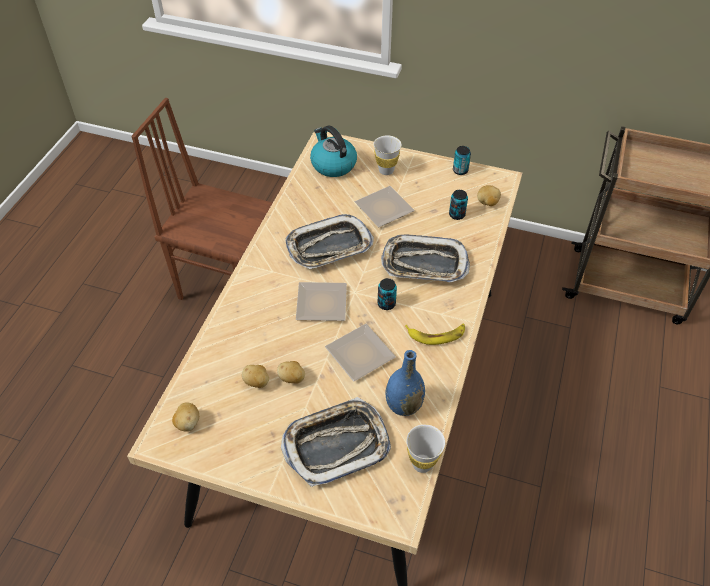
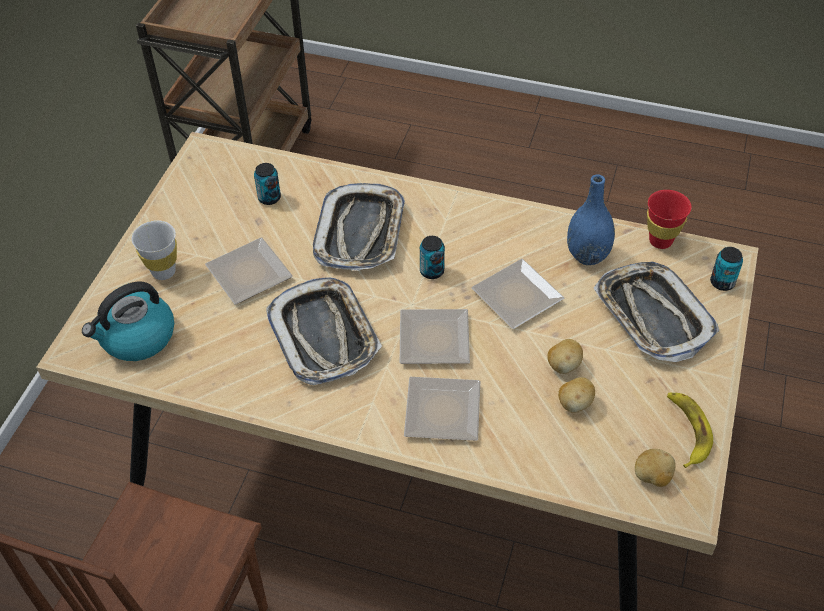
camera: 90 degrees left, 0 degrees up
(258, 308) = (445, 414): none -> plate
(422, 463) = (660, 241): white cup -> red cup
(436, 334) = (479, 224): banana -> banana (687, 430)
(460, 170) = (178, 191): can -> can (722, 282)
(487, 203) = (249, 167): potato -> none

